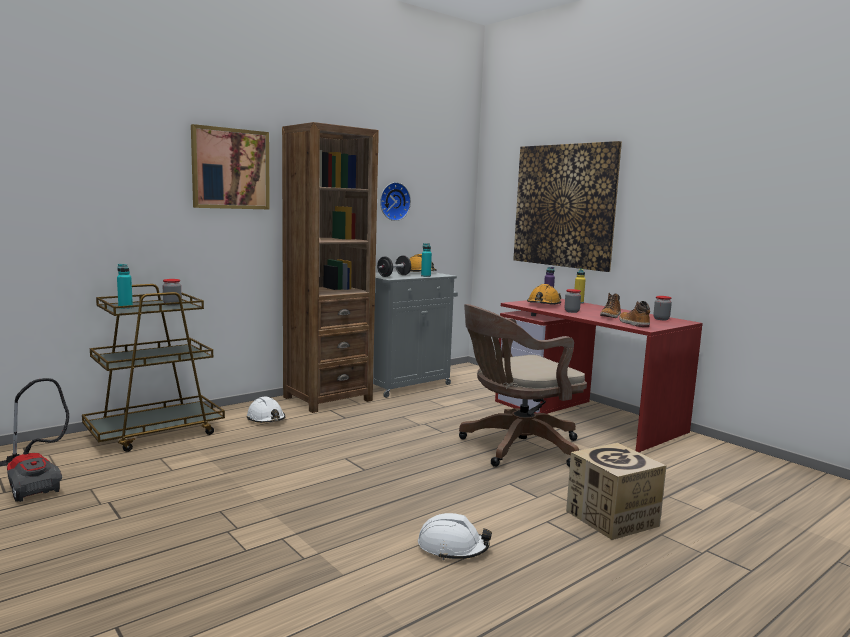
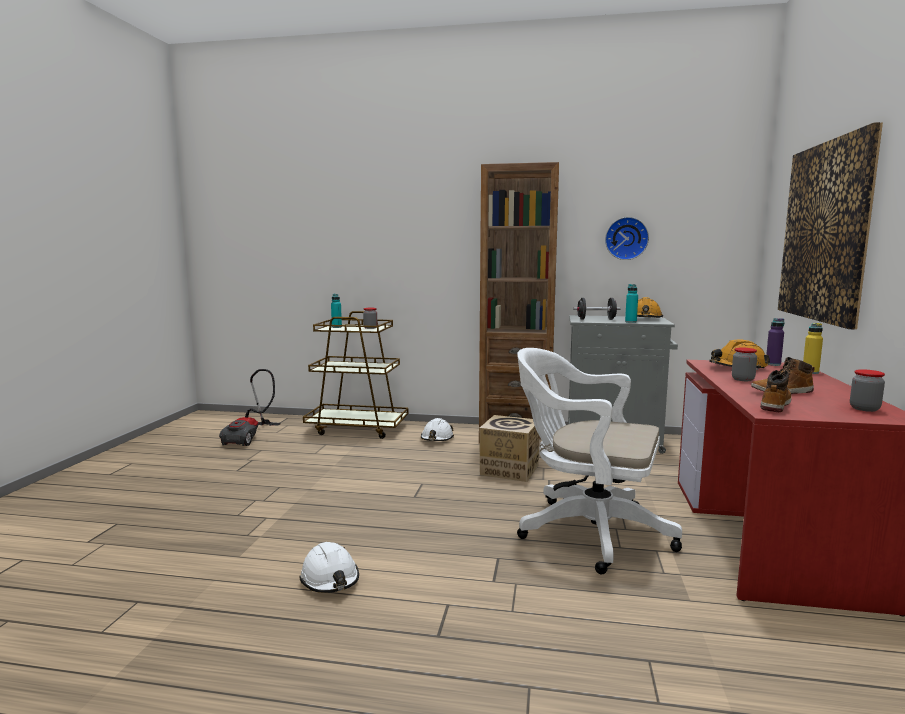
camera: 50 degrees right, 0 degrees up
(230, 169) = (442, 215): picture -> none
(515, 447) = (586, 531): brown office chair -> white office chair
(612, 518) = (515, 639): cardboard box -> cardboard box (509, 470)

